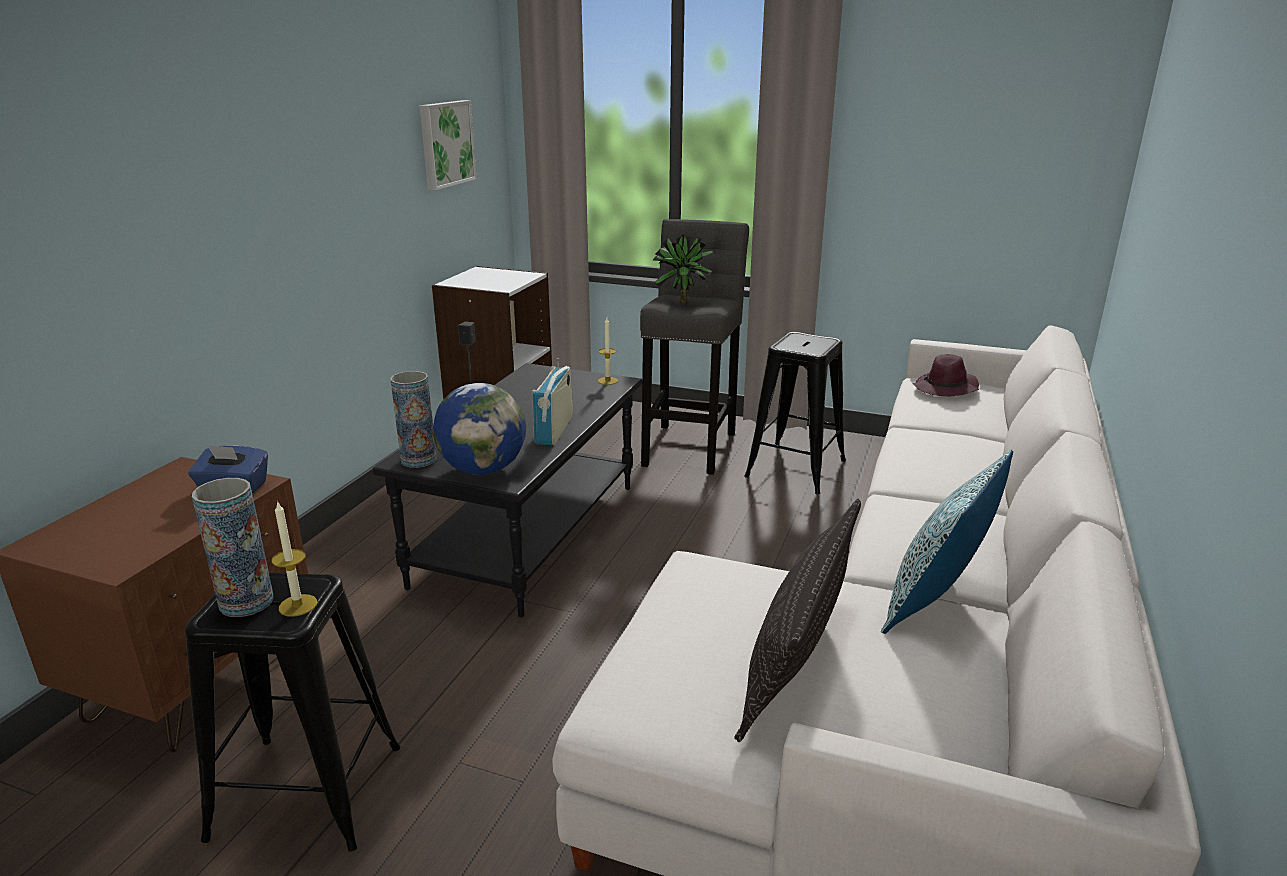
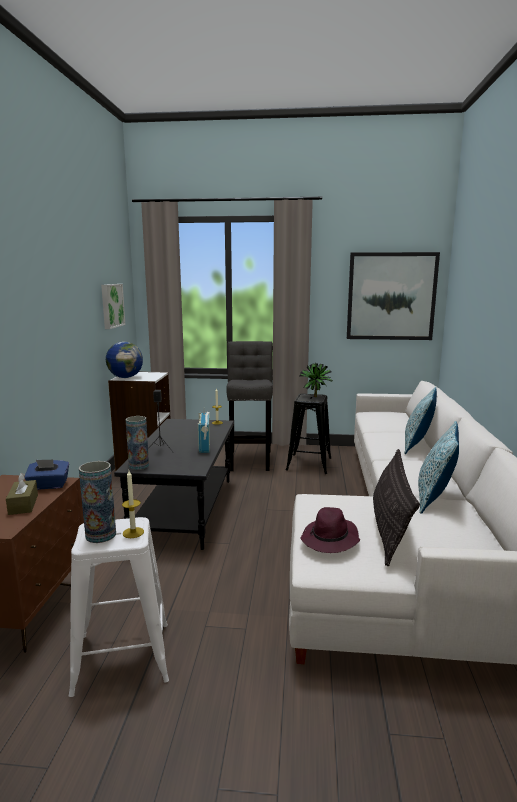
camera: 15 degrees left, 10 degrees down
(174, 521) = (23, 504): none -> brown tissue box
(307, 791) = (122, 657): black stool -> white stool
(483, 469) = (179, 467): globe -> globe (125, 377)
(683, 303) = (246, 382): potted plant -> potted plant (316, 397)
(945, 389) = (380, 414): purple hat -> purple hat (330, 539)
(980, 471) = (417, 445): none -> pillow
(1011, 137) = (391, 296): none -> picture

